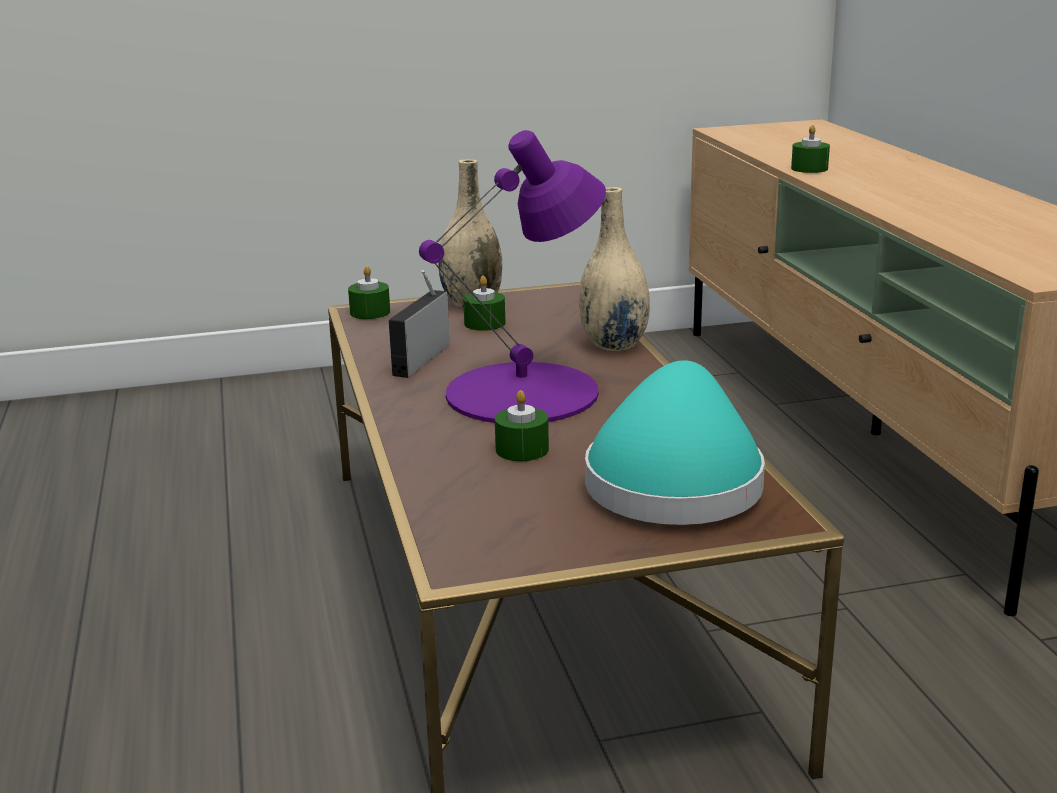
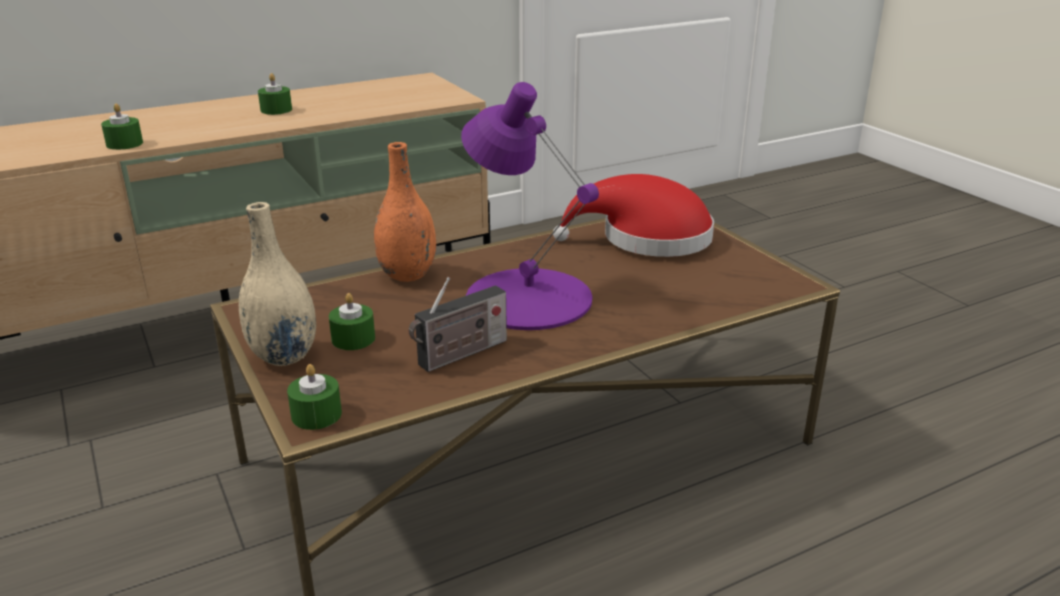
camera: 105 degrees left, 5 degrees up
(422, 358) = (460, 355): radio -> radio turned 45 degrees counterclockwise
(522, 449) = (632, 286): green candle -> green candle (276, 110)
(614, 344) = (407, 275): beige vase -> orange vase
(673, 481) = (647, 239): turquoise hat -> red hat

